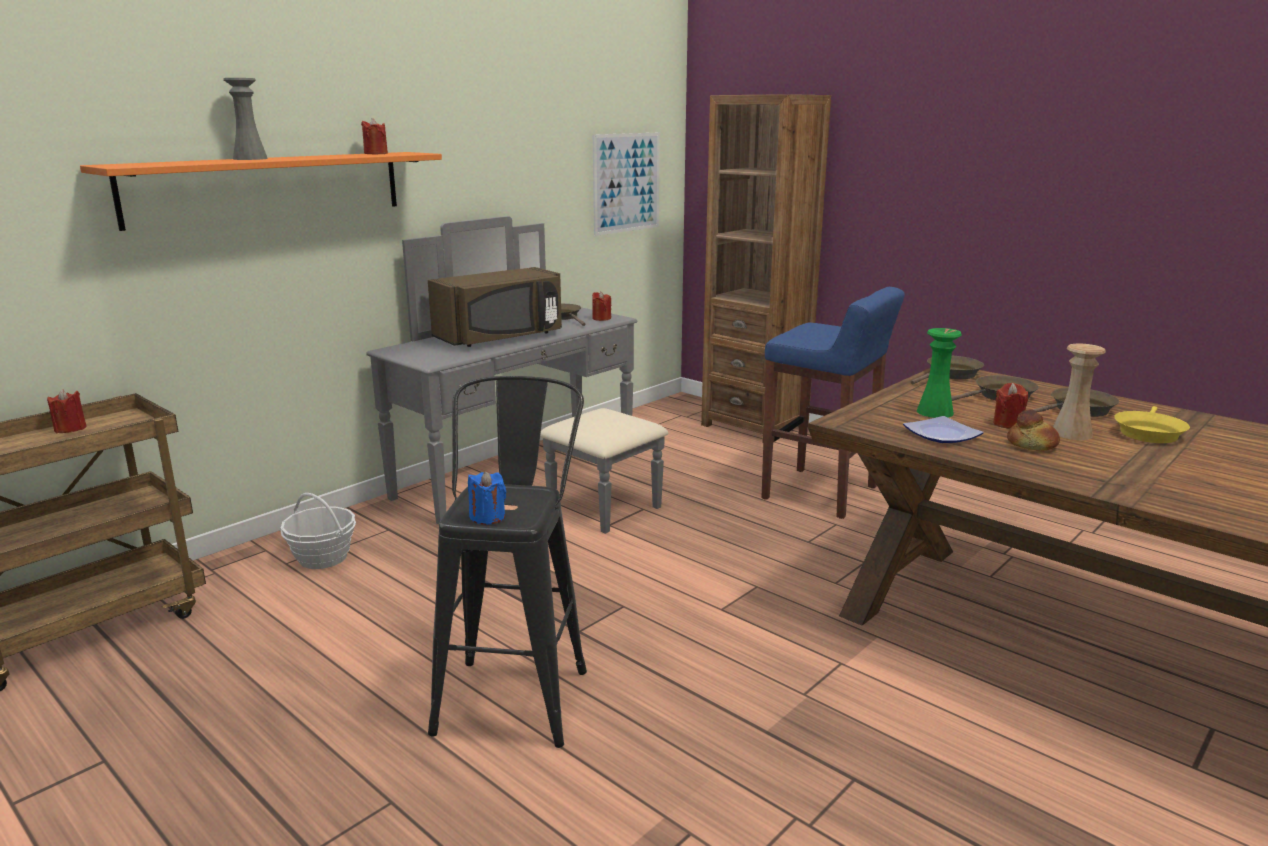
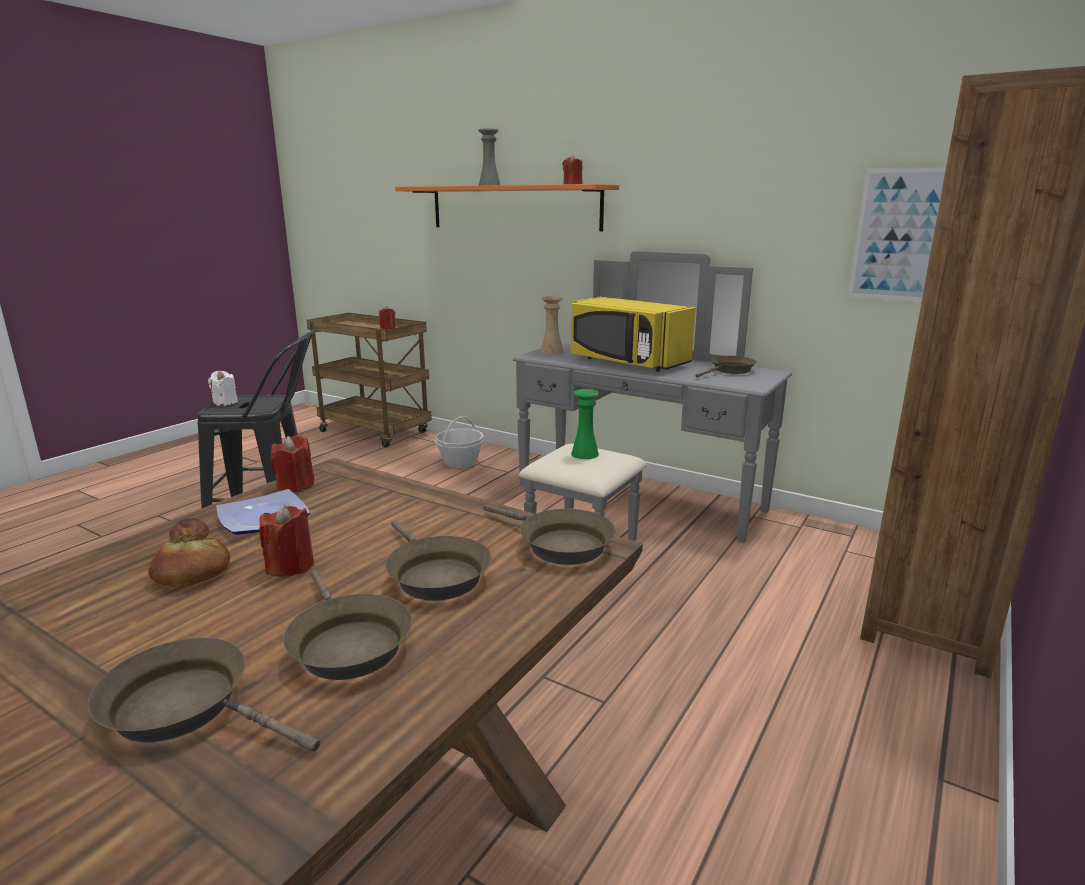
camera: 80 degrees right, 0 degrees up
(487, 517) = (225, 402): blue candle -> white candle
(501, 337) = (626, 362): brown microwave -> yellow microwave
(601, 318) = (743, 381): red candle -> red candle (295, 486)
(821, 493) = (704, 689): blue stool -> none
(935, 412) = (358, 520): green vase -> green vase (585, 454)
(1071, 433) = (225, 615): beige vase -> beige vase (551, 351)
(1148, 432) = (187, 707): yellow frying pan -> brown frying pan

